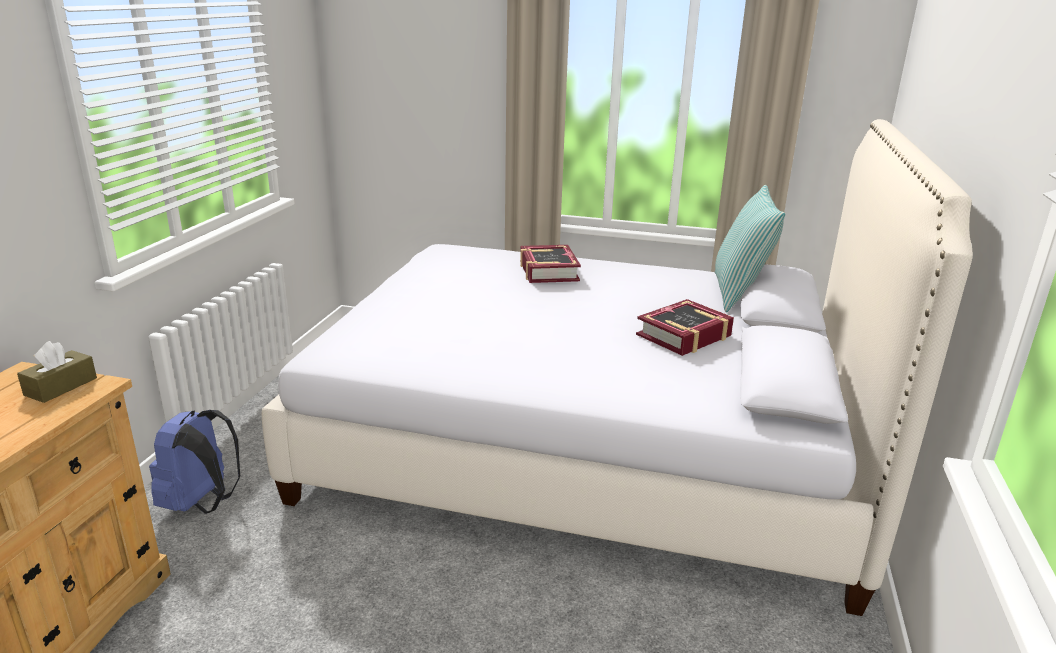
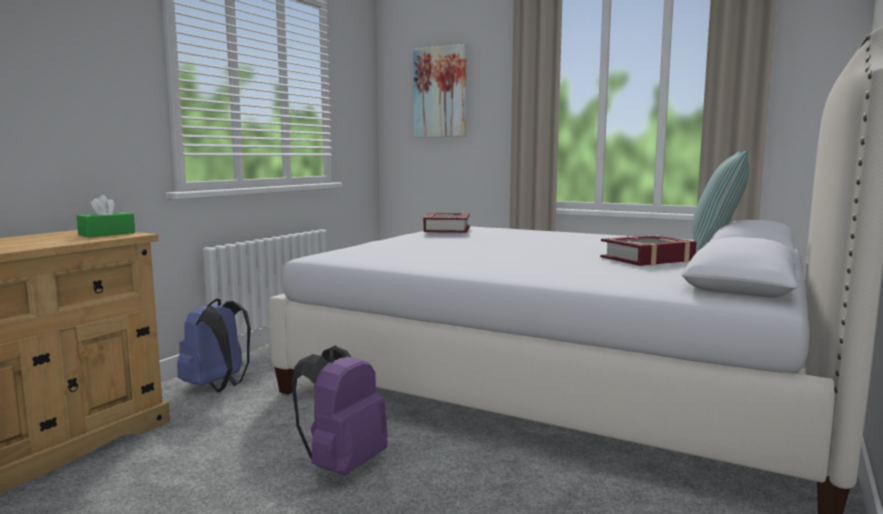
camera: 15 degrees right, 15 degrees down
(61, 386) = (107, 234): brown tissue box -> green tissue box
(399, 611) = (342, 465): none -> purple backpack
(409, 71) = (440, 92): none -> picture
(548, 271) = (538, 233): book -> book (446, 229)

